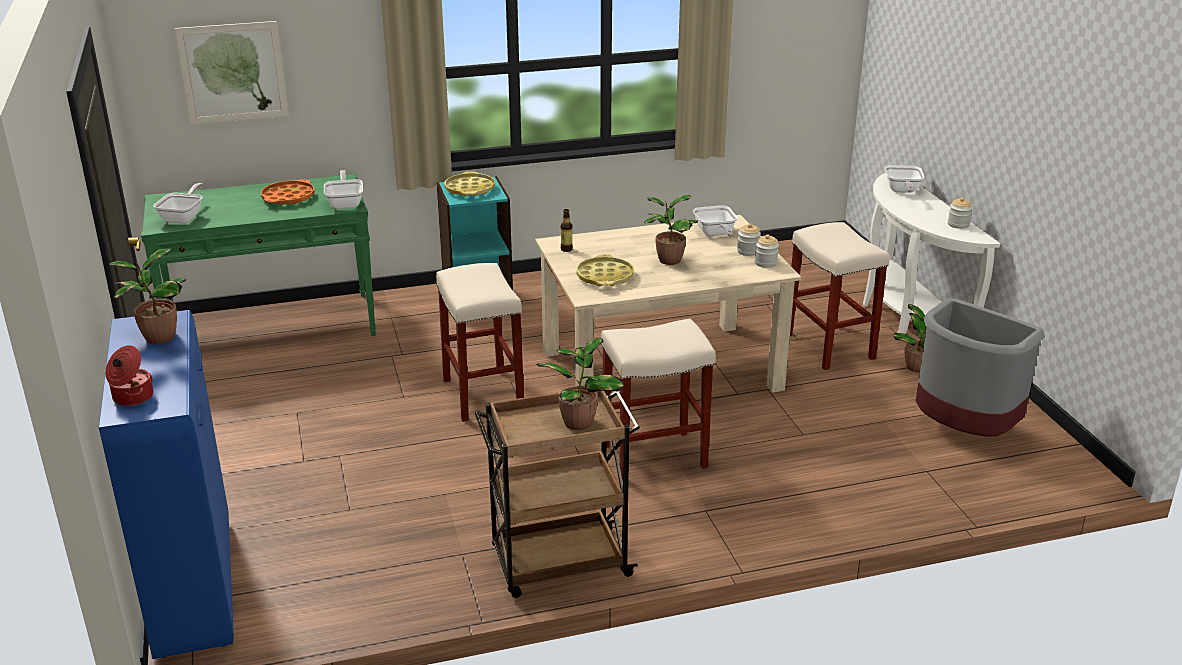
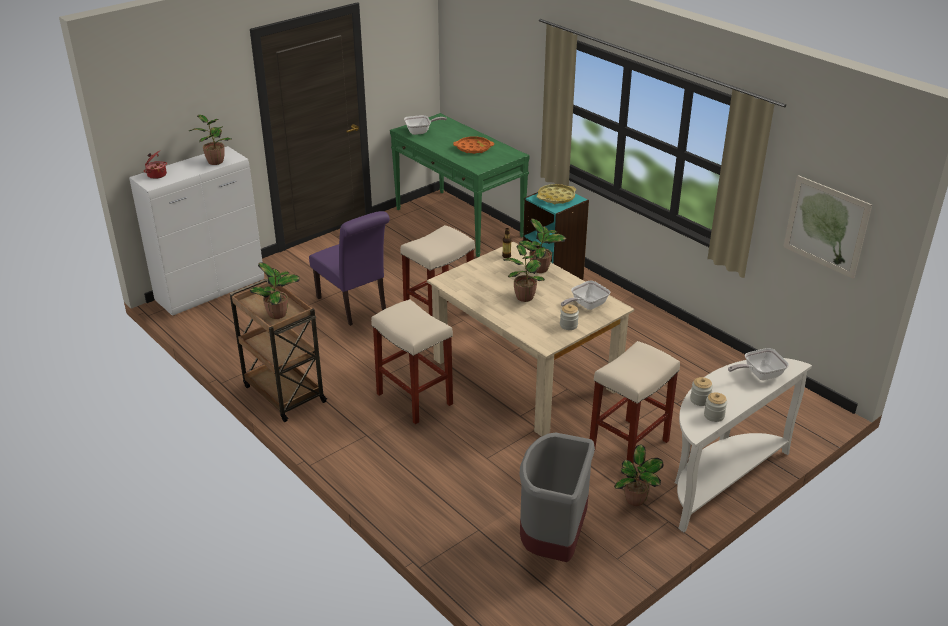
camera: 65 degrees right, 5 degrees up
(194, 586) = (211, 291): blue cabinet -> white cabinet
(233, 72) = (483, 60): picture -> picture (826, 226)
(345, 203) = (482, 165): frying pan -> none
(394, 455) = (354, 306): none -> purple chair
(605, 277) = (477, 279): yellow tray -> none
(616, 238) = (541, 269): none -> potted plant
(765, 263) = (555, 336): jar -> jar (700, 400)

